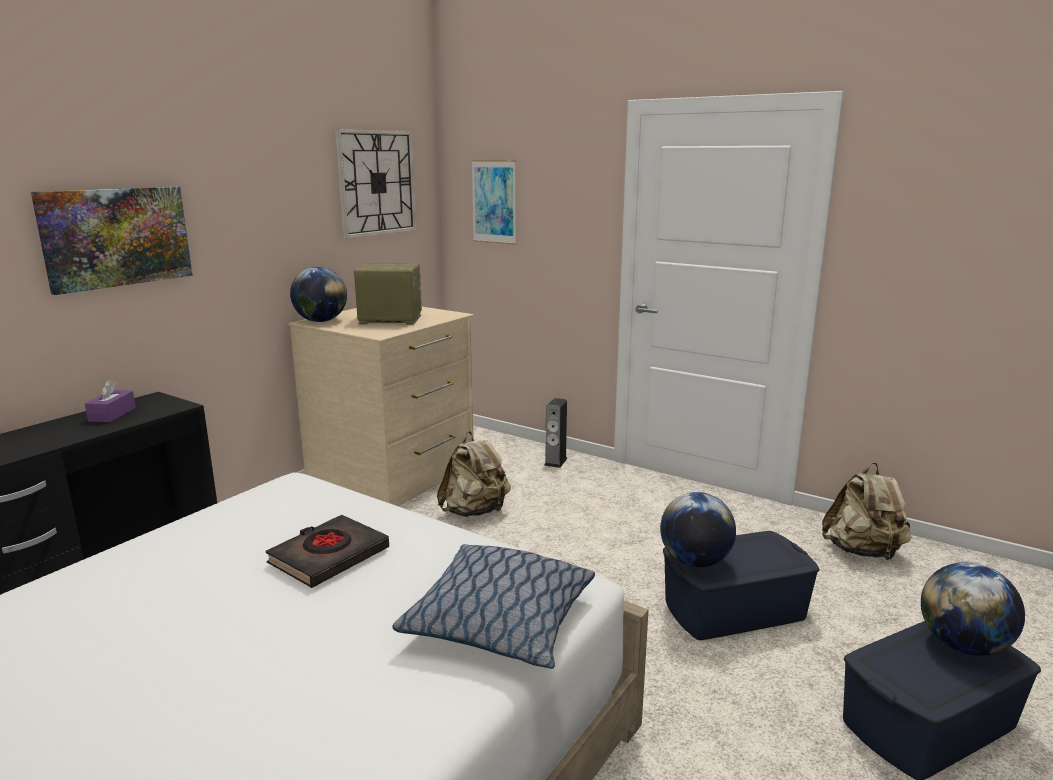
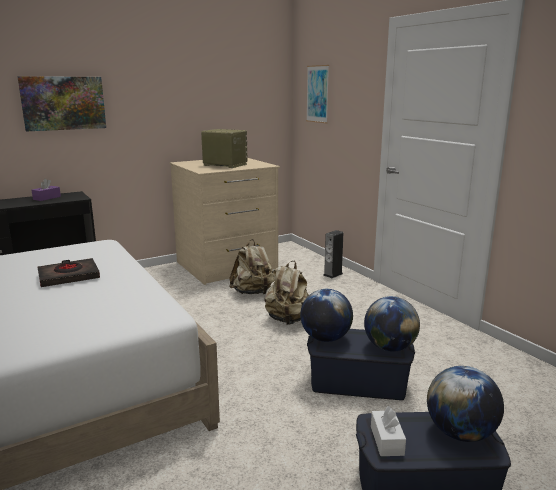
camera: 25 degrees right, 0 degrees up
(321, 321) = (187, 163): globe -> globe (389, 348)
(377, 183) = (240, 80): wall clock -> none
(501, 622) = (101, 321): pillow -> none
(863, 552) = (502, 371): beige backpack -> beige backpack (287, 320)
(909, 681) = (387, 440): none -> white tissue box

